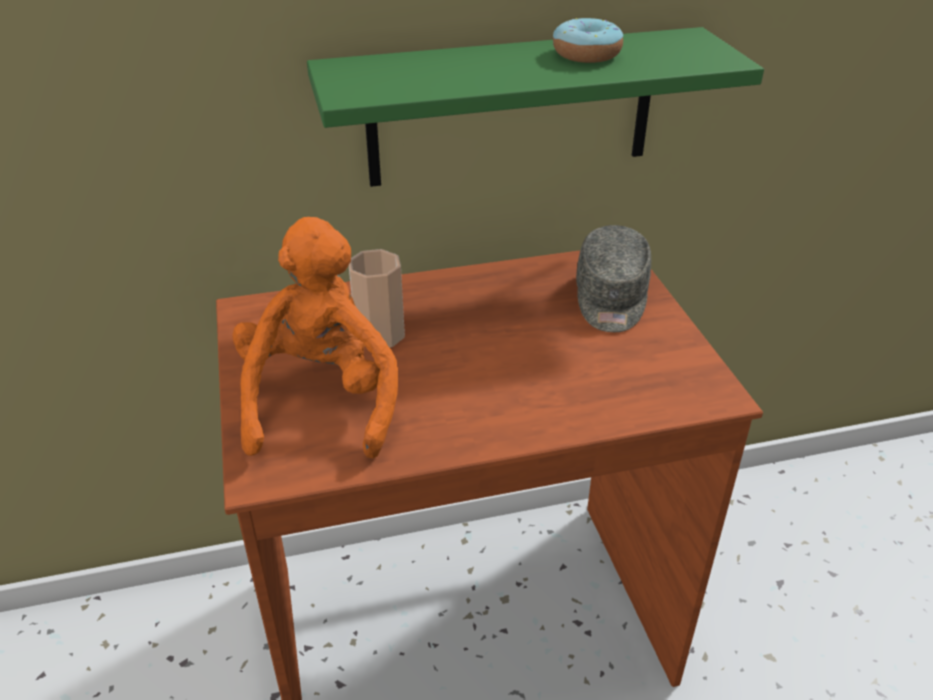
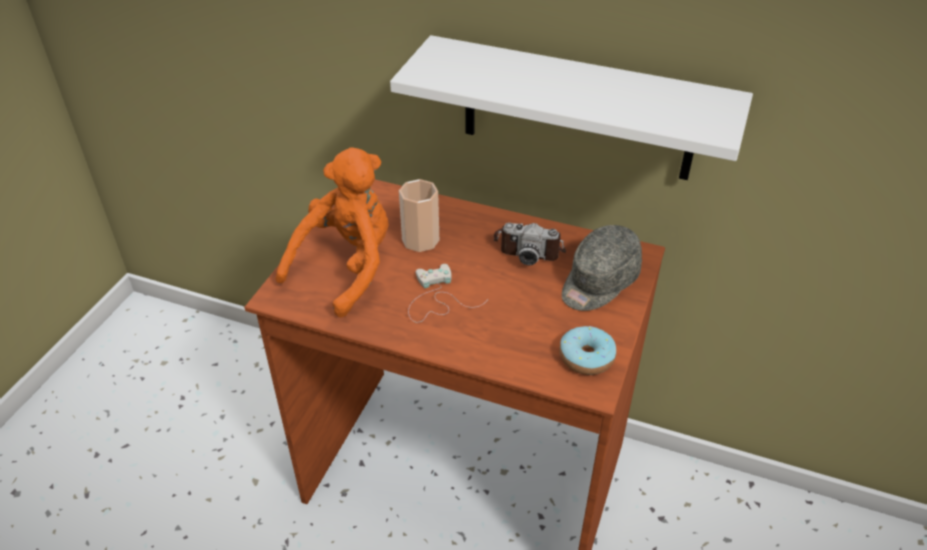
camera: 35 degrees right, 5 degrees up
(465, 385) = (436, 298): none -> white game controller
(506, 293) = (529, 247): none -> camera
(511, 108) = (578, 110): green shelf -> white shelf
(586, 54) = (618, 90): donut -> donut (586, 358)

